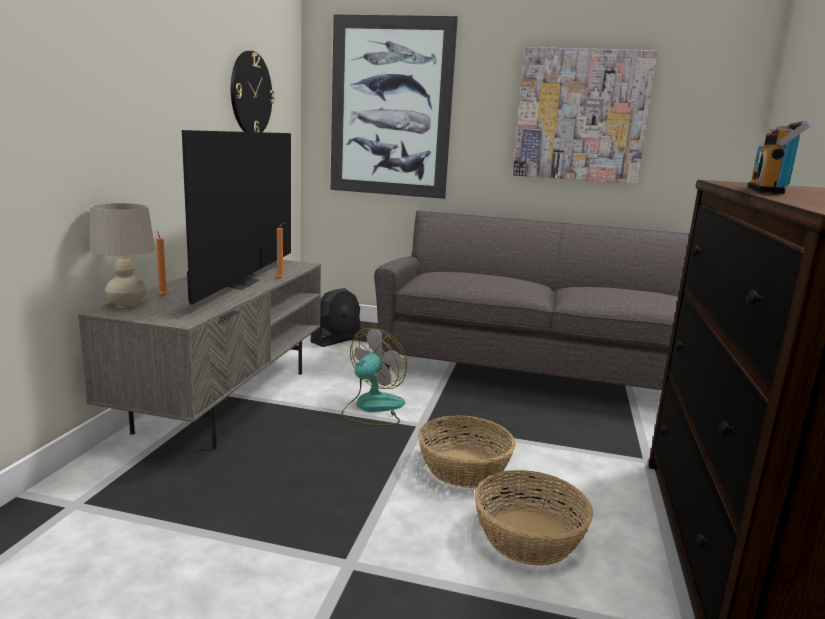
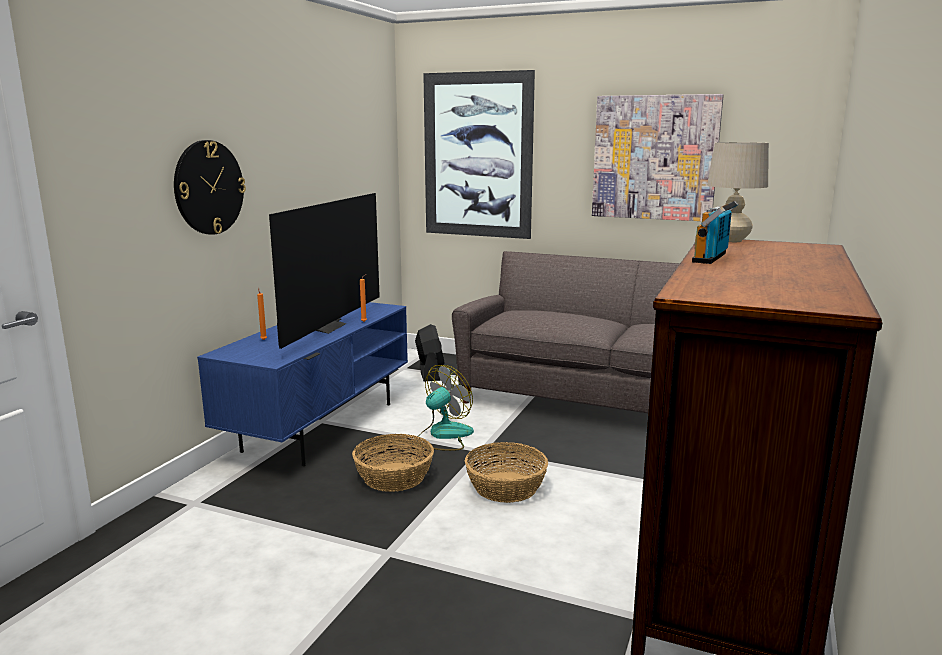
camera: 10 degrees right, 0 degrees up
(127, 305) = (234, 348): beige table lamp -> beige table lamp (731, 240)
(226, 399) = (320, 426): grey tv stand -> blue tv stand
(251, 93) = (345, 156): wall clock -> wall clock (209, 187)
(336, 339) = (430, 373): black fan -> black fan turned 60 degrees counterclockwise
(529, 537) = (540, 541): basket -> basket (394, 477)

